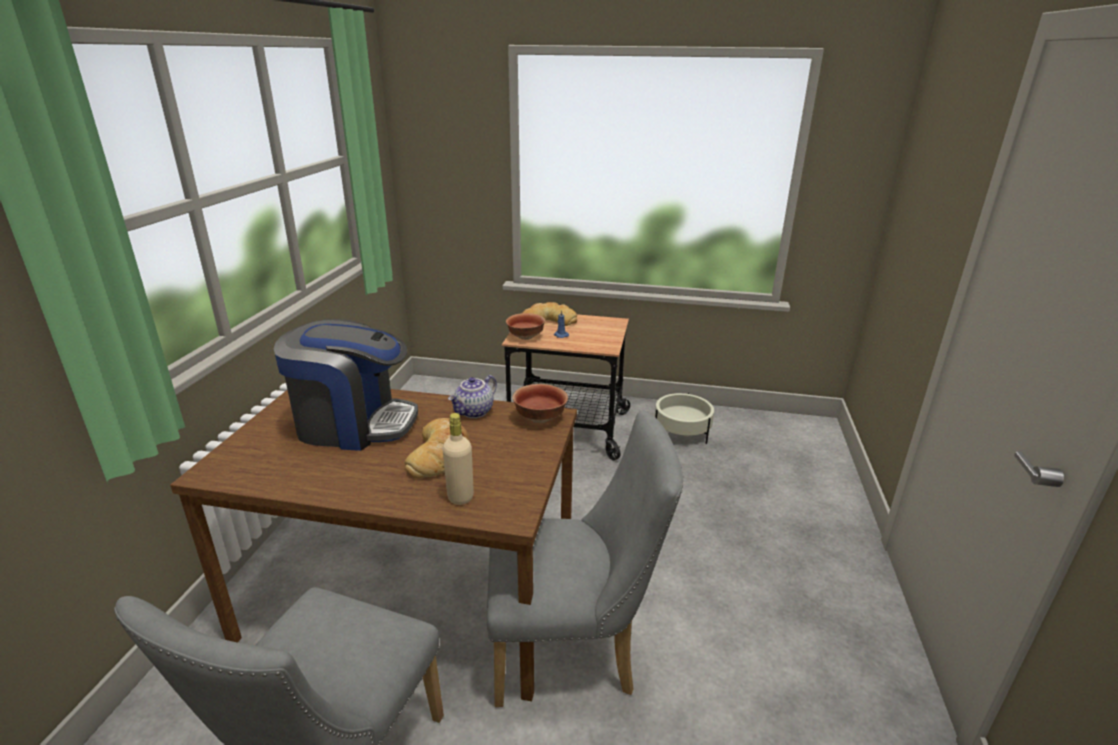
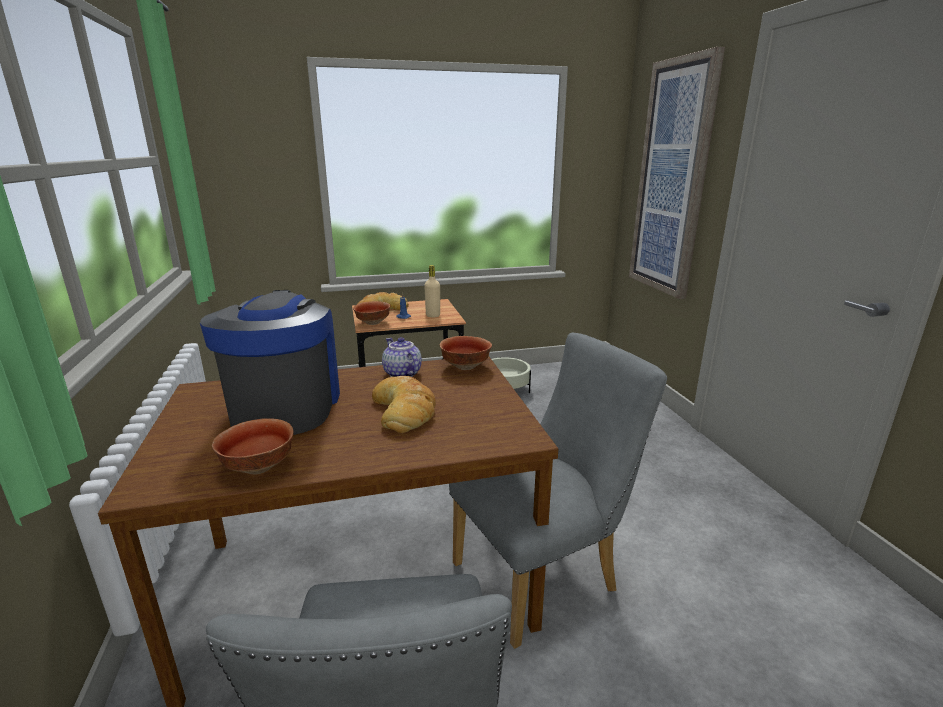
camera: 25 degrees left, 5 degrees down
(288, 478) = (257, 467): none -> bowl
(354, 424) = (286, 407): coffee machine -> coffee machine turned 75 degrees counterclockwise
(460, 497) = (461, 436): beige bottle -> beige bottle (433, 315)
(474, 412) = (401, 374): teapot -> teapot turned 135 degrees clockwise
(927, 216) = (672, 180): none -> picture

